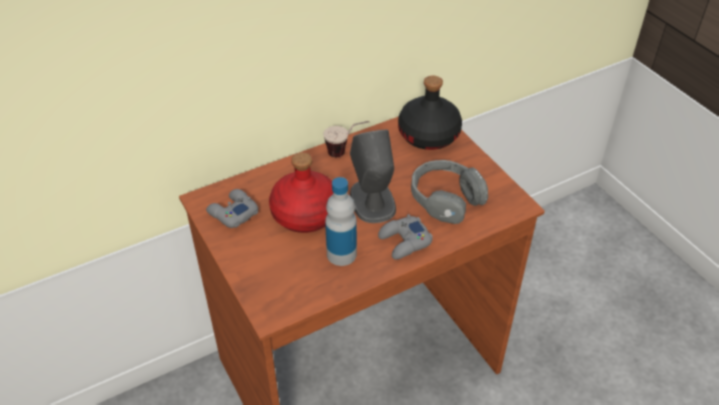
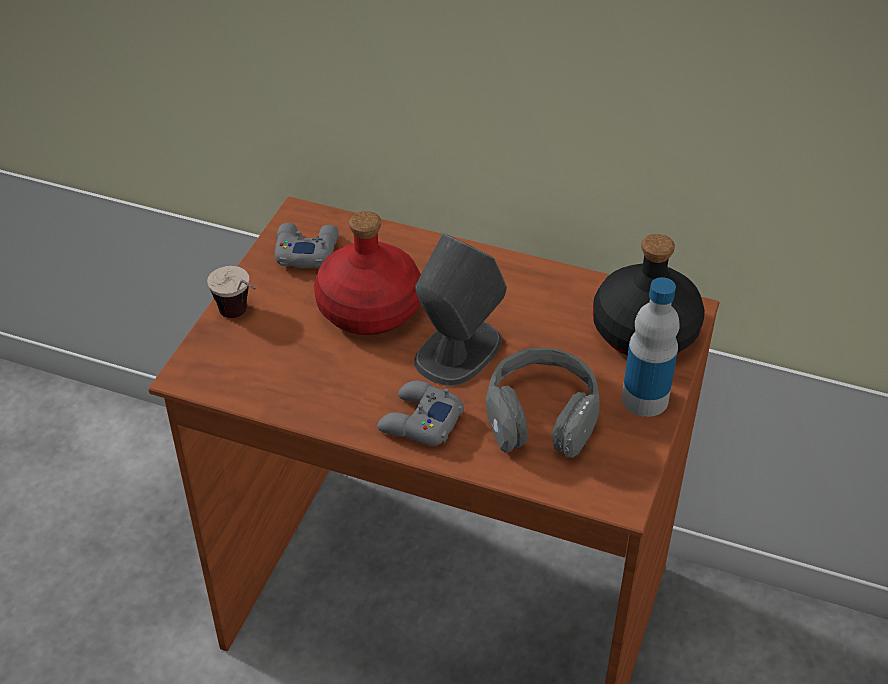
camera: 50 degrees right, 0 degrees up
(341, 254) = (338, 377): bottle -> bottle (645, 399)
(346, 152) = (516, 278): cup -> cup (241, 318)

